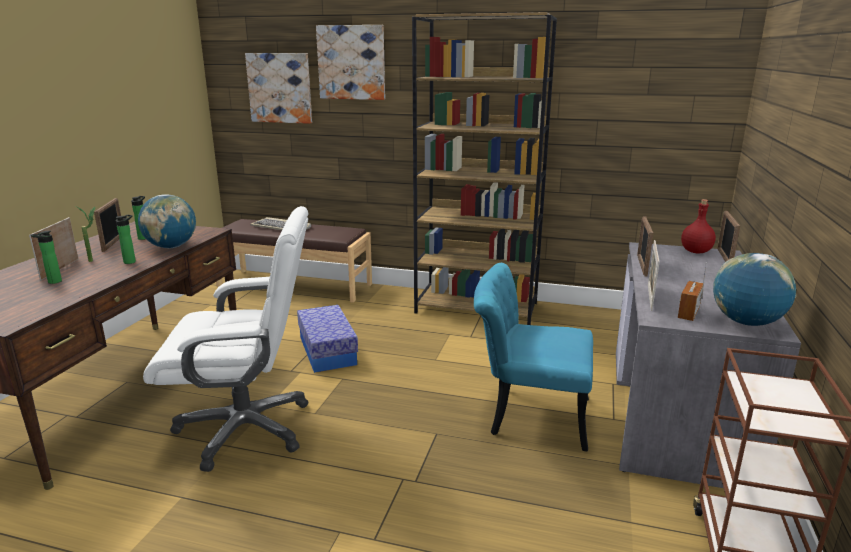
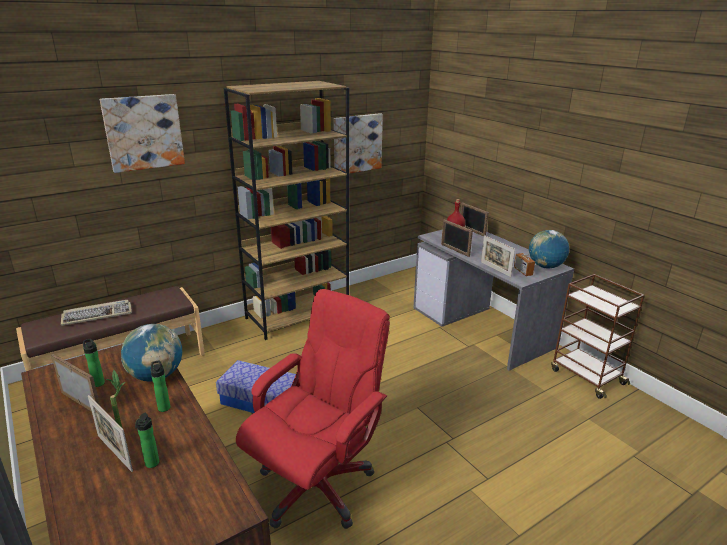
camera: 50 degrees left, 5 degrees up
(246, 428) = (316, 485): white office chair -> red office chair
(280, 88) = (57, 169): picture -> picture (357, 143)
(528, 415) = (436, 368): turquoise chair -> none

